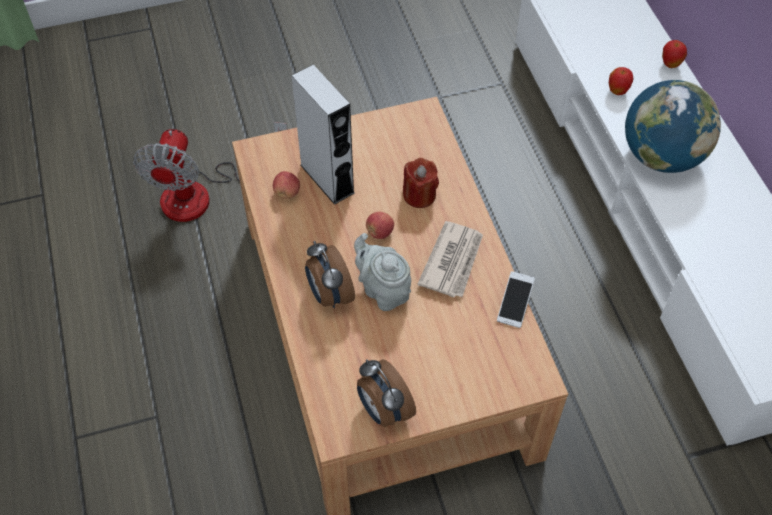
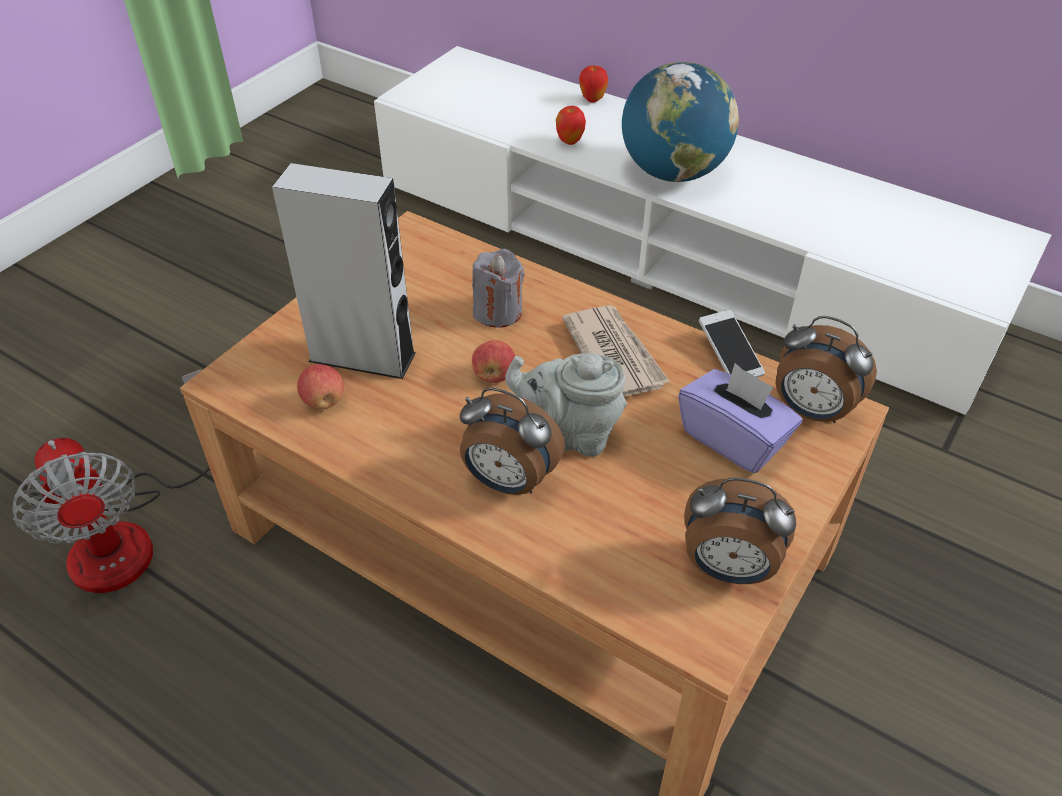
camera: 40 degrees left, 10 degrees down
(419, 195) = (498, 312): red candle -> grey candle
(461, 350) = (733, 439): none -> purple tissue box
(521, 365) = (811, 411): none -> alarm clock

